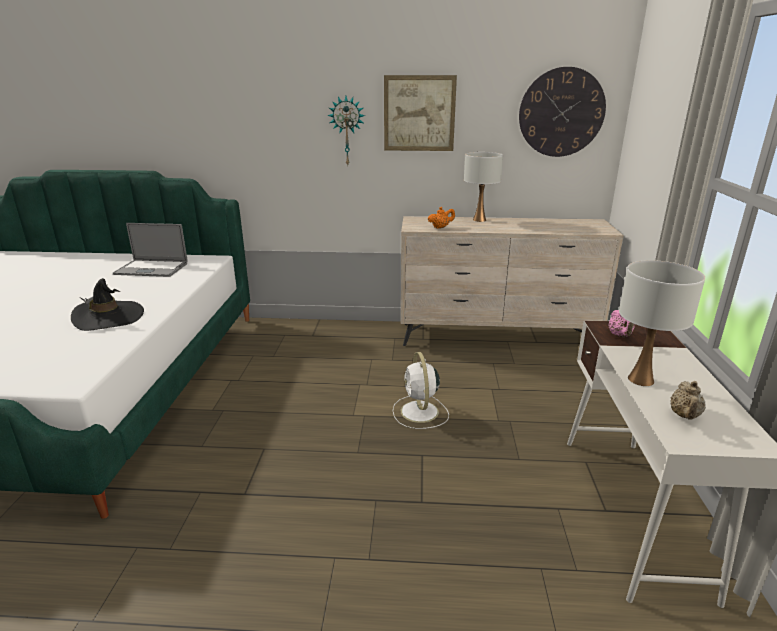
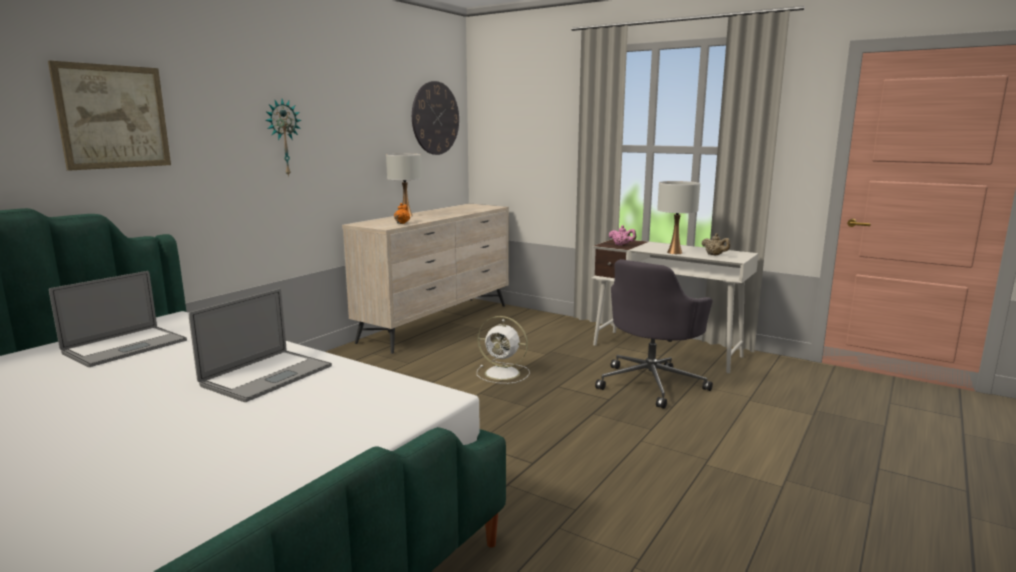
camera: 60 degrees left, 10 degrees down
(109, 317) = (267, 376): black hat -> laptop
(419, 113) = (344, 118): picture -> picture (113, 117)
(500, 525) = (651, 384): none -> grey office chair

